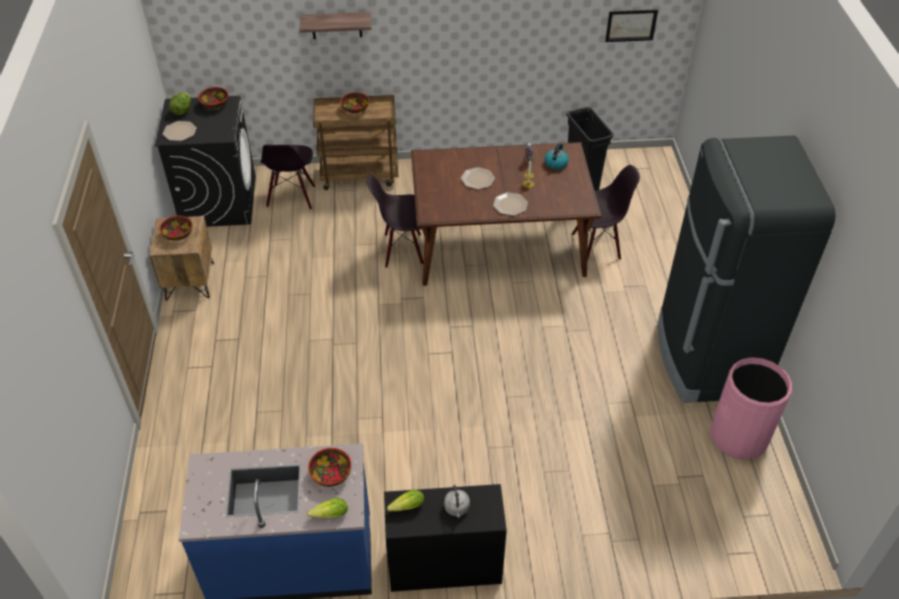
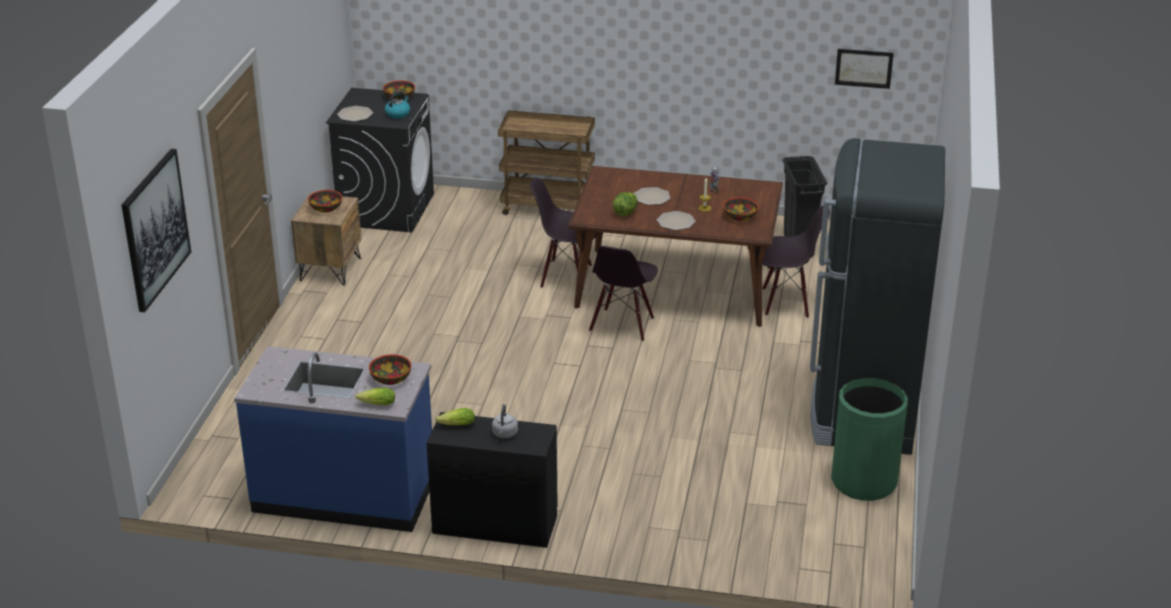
camera: 15 degrees right, 15 degrees down
(45, 382) = (155, 229): none -> picture
(182, 110) = (365, 98): lettuce -> lettuce (625, 212)
(292, 197) = (465, 216): black chair -> black chair (622, 325)
(336, 25) = (539, 30): shelf -> none
(355, 109) = (549, 126): bowl -> bowl (740, 217)
(556, 163) = (744, 195): kettle -> kettle (398, 114)
(739, 437) = (864, 481): pink trash can -> green trash can

